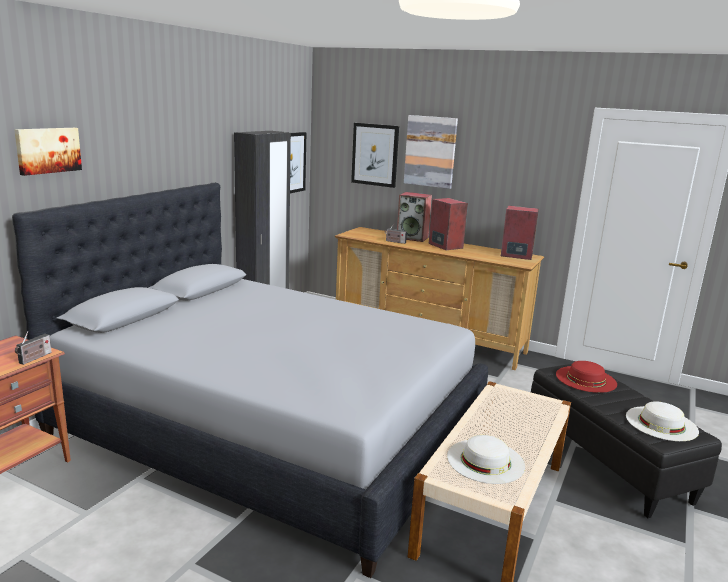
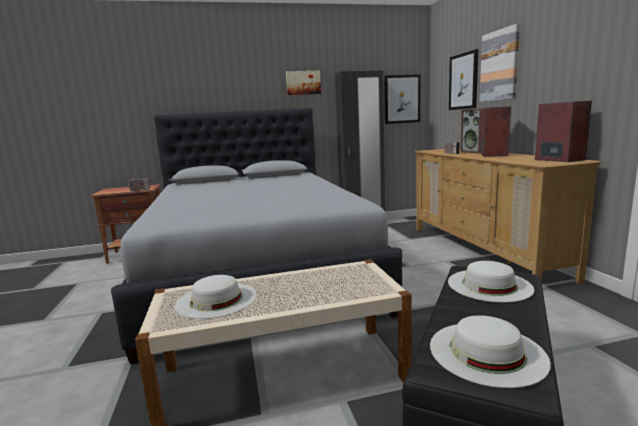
camera: 50 degrees right, 5 degrees down
(47, 150) = (182, 83): picture -> picture (303, 83)
(586, 379) = (489, 285): red hat -> white hat

